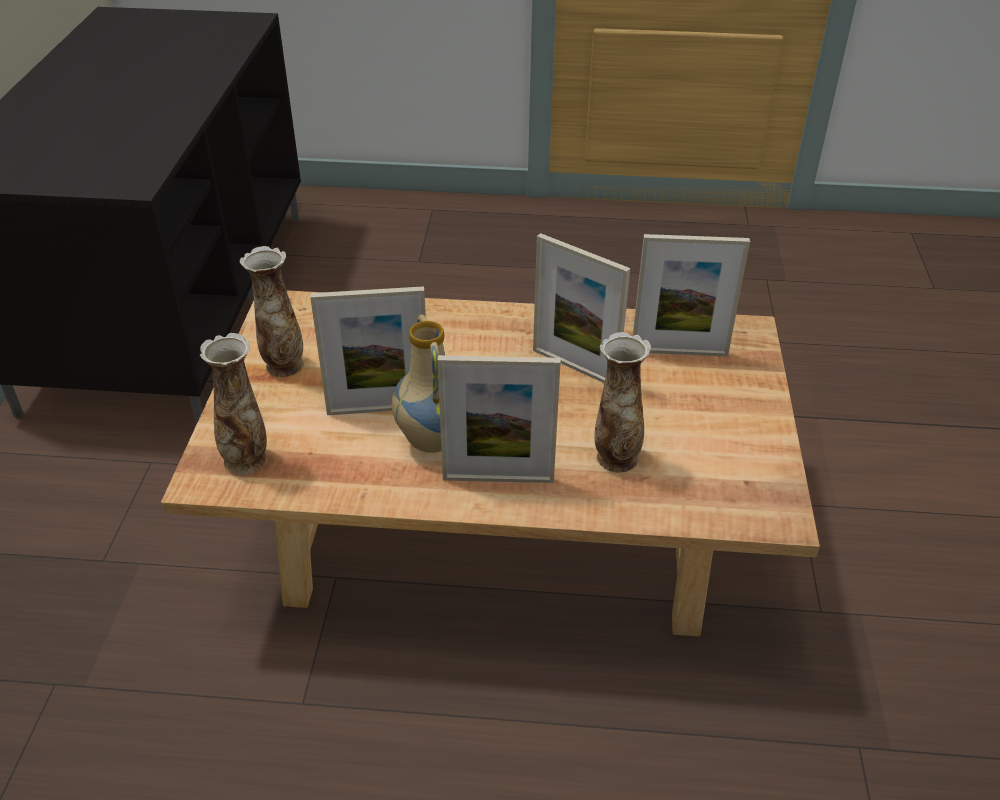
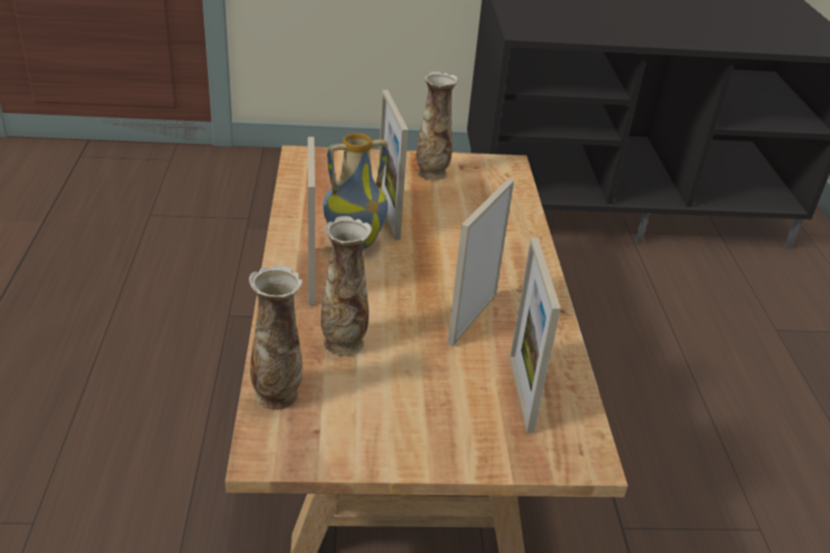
camera: 80 degrees right, 5 degrees down
(246, 459) = (324, 168): vase -> vase (277, 395)

